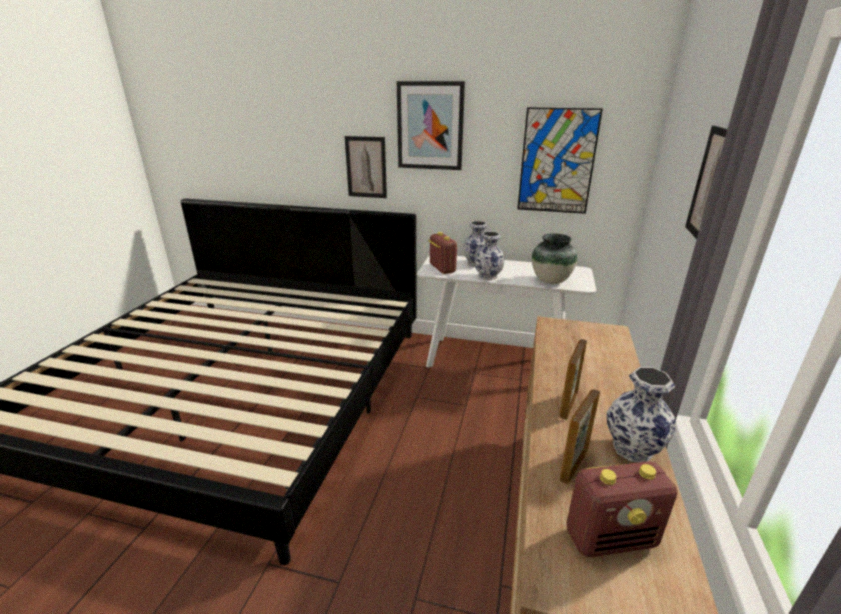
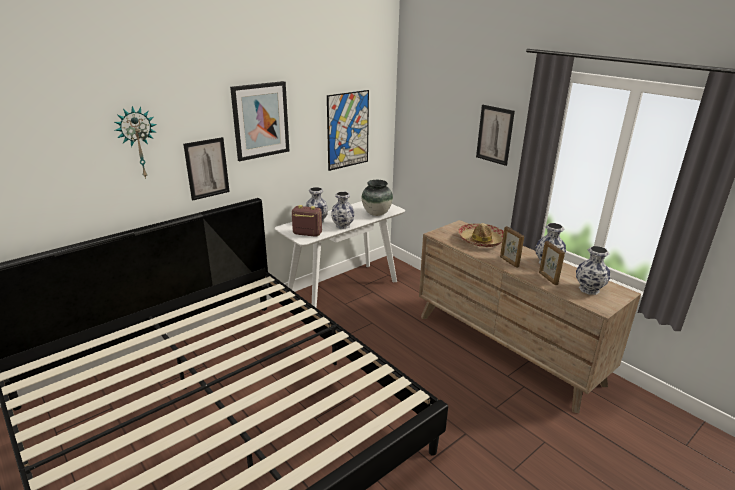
camera: 55 degrees left, 0 degrees up
(305, 126) = (138, 143): none -> wall clock
(596, 360) = (481, 240): none -> hat
(611, 537) = (588, 289): radio -> vase

